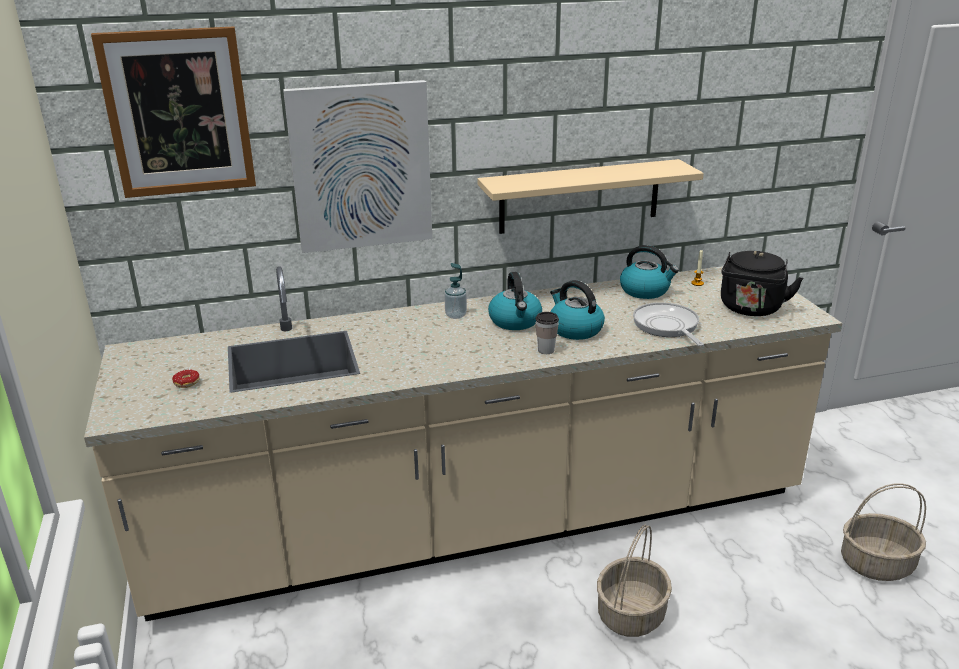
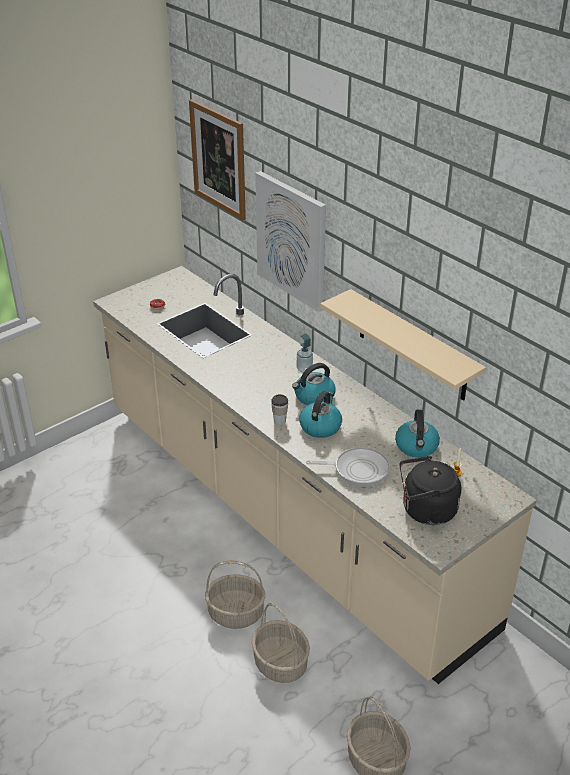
camera: 65 degrees right, 10 degrees up
(667, 326) = (357, 470): frying pan -> frying pan turned 45 degrees clockwise
(726, 598) = (280, 663): none -> basket

